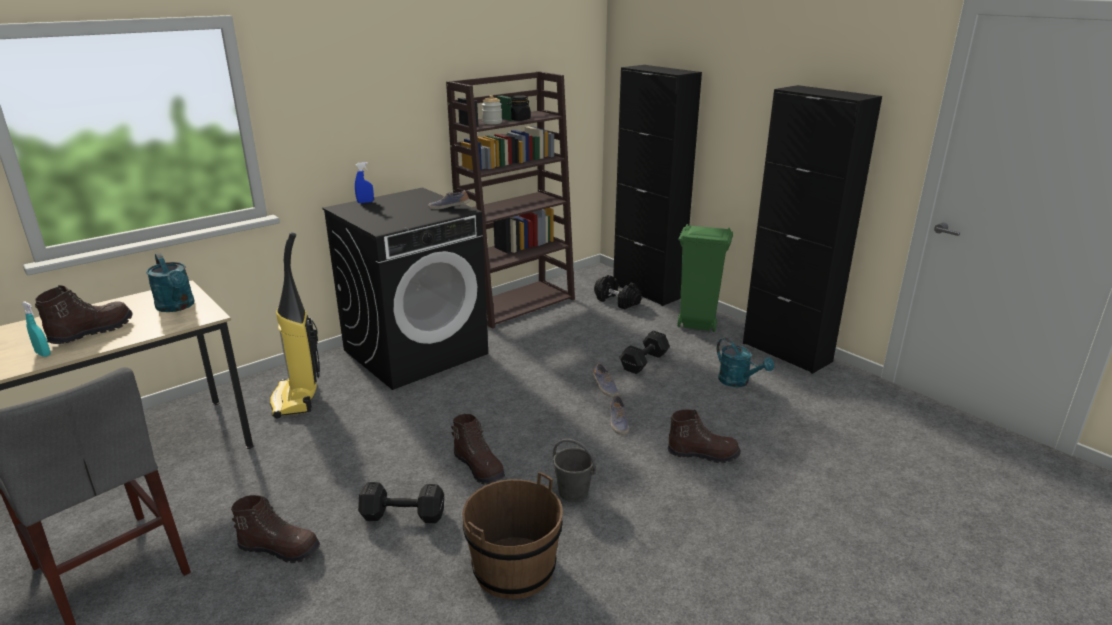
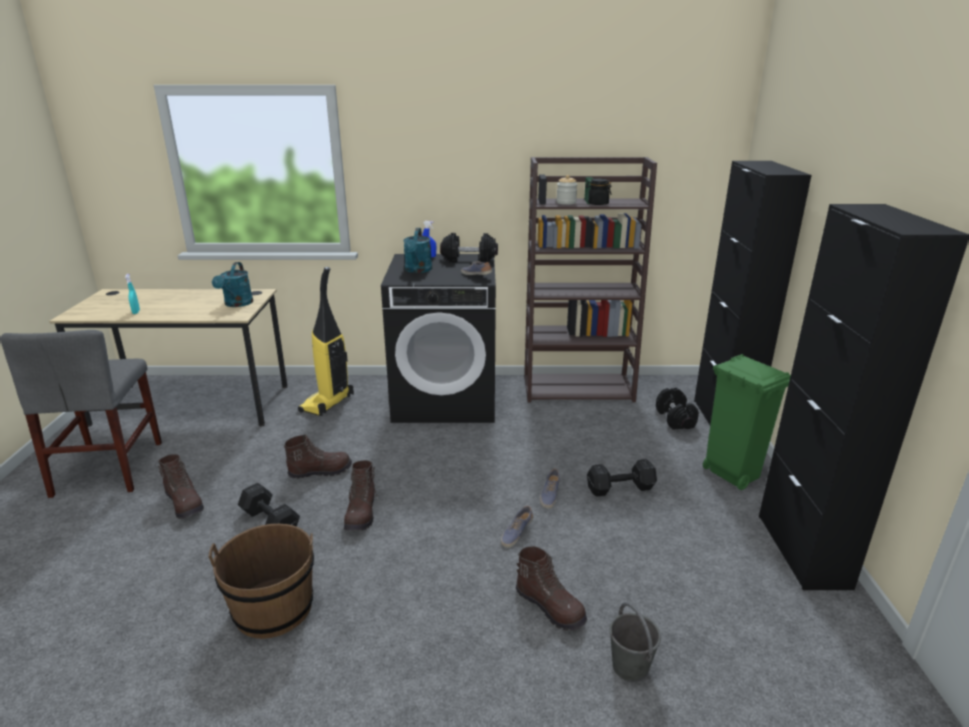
camera: 40 degrees right, 0 degrees up
(91, 332) = (175, 306): brown boot -> brown boot (320, 471)
(410, 196) = (469, 259): none -> black dumbbell
(574, 492) = (396, 574): grey bucket -> grey bucket (630, 667)
(738, 382) = (693, 555): turquoise watering can -> turquoise watering can (417, 270)

